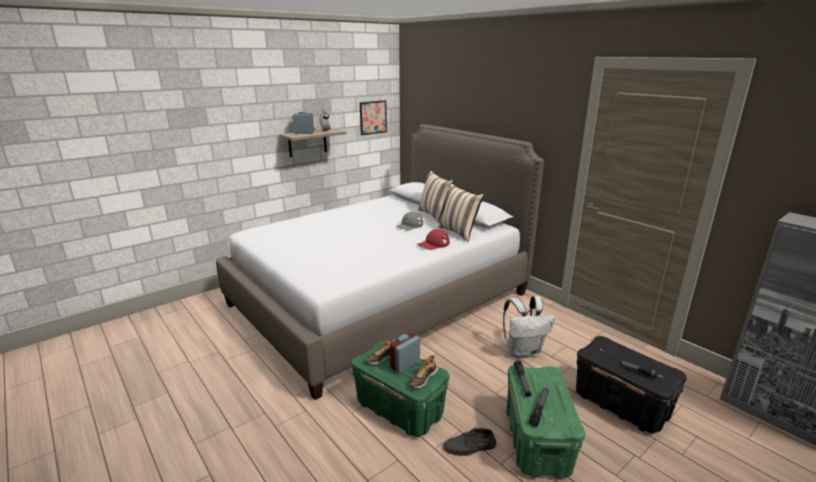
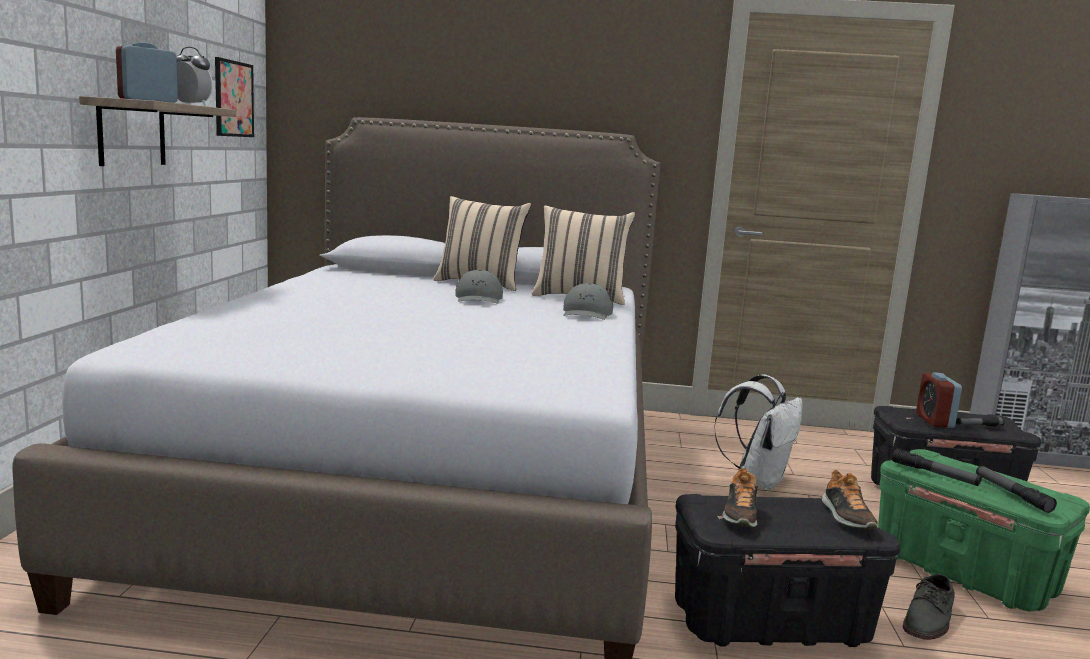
camera: 45 degrees left, 10 degrees down
(400, 409) = (770, 622): green storage box -> black storage box
(405, 364) = (788, 511): alarm clock -> alarm clock (934, 421)
(433, 244) = (586, 313): red cap -> grey cap

